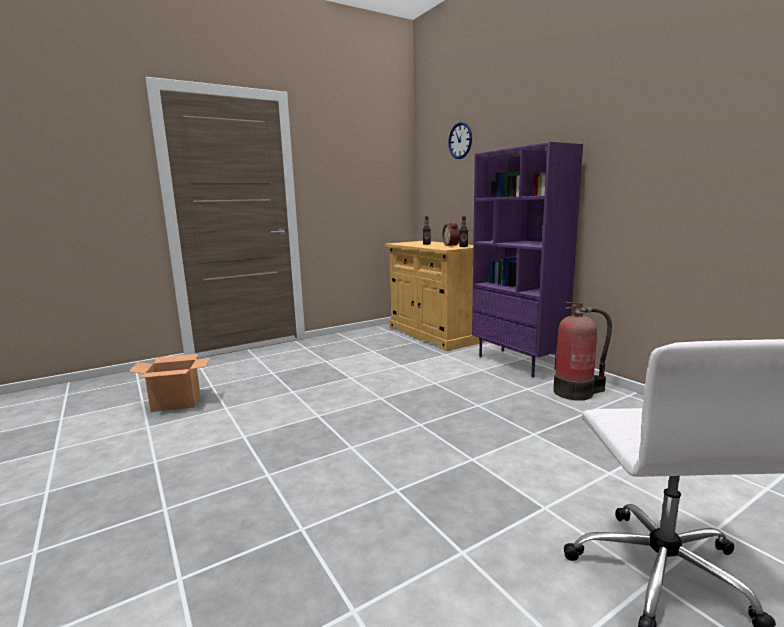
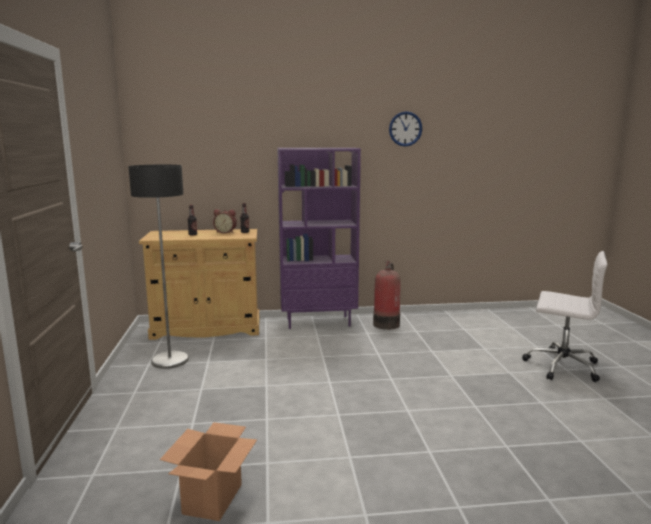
camera: 65 degrees left, 0 degrees up
(361, 342) = (170, 361): none -> floor lamp
(460, 140) = (208, 126): wall clock -> wall clock (405, 129)

